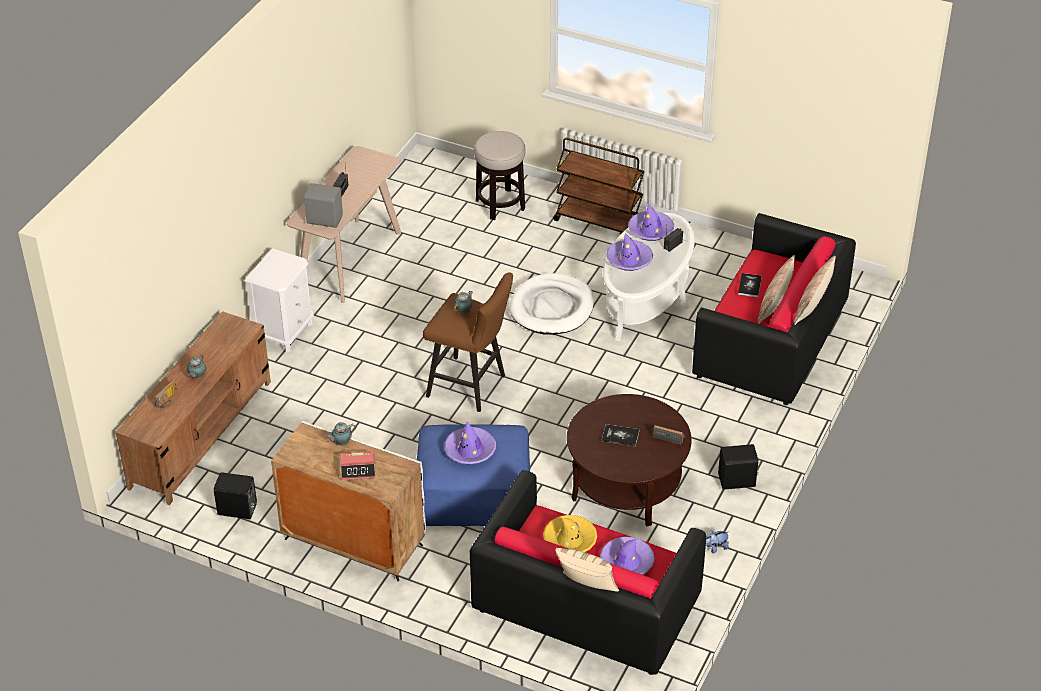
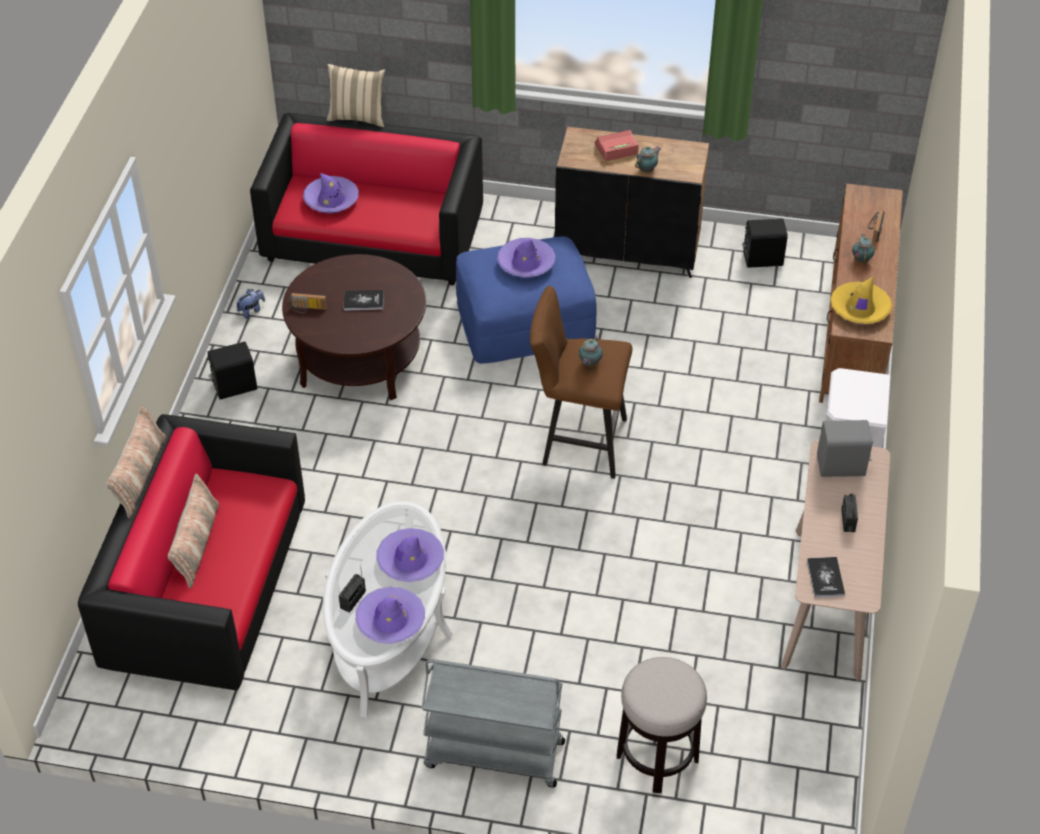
camera: 165 degrees right, 5 degrees up
(352, 542) = (628, 250): white cabinet -> black cabinet
(552, 308) = (515, 578): white dog bed -> none
(570, 540) = (393, 210): yellow hat -> yellow hat (860, 308)
(599, 221) = (493, 755): brown cart -> grey cart
(749, 286) = (234, 561): book -> book (825, 578)

